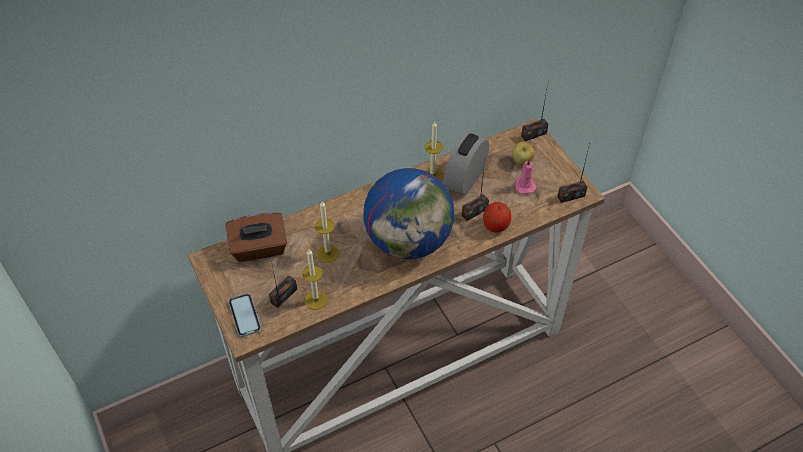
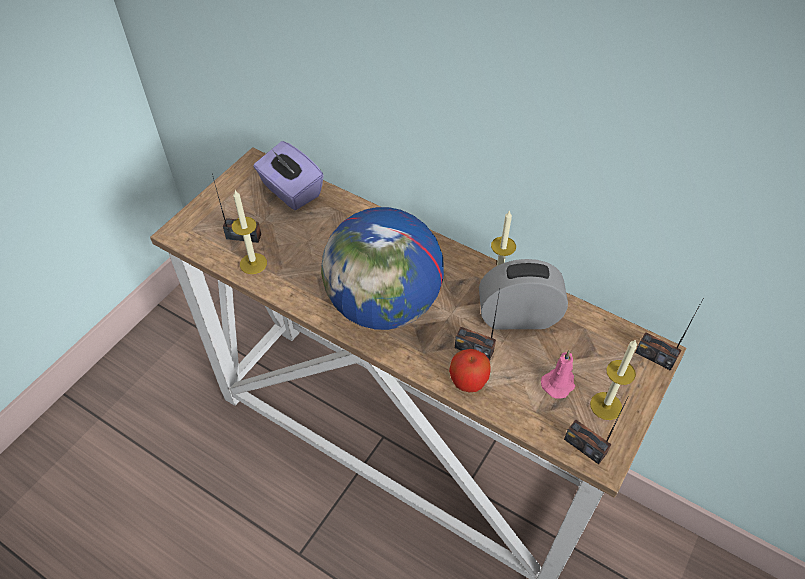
camera: 60 degrees right, 0 degrees up
(245, 316) = (202, 220): phone -> none
(259, 249) = (291, 191): brown tissue box -> purple tissue box
(327, 253) = (319, 245): candle -> candle (606, 406)
(522, 161) = (597, 363): apple -> none

